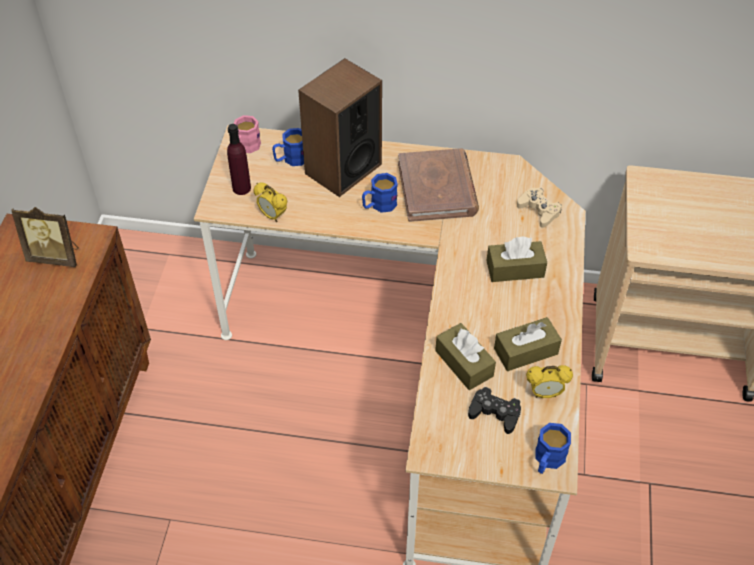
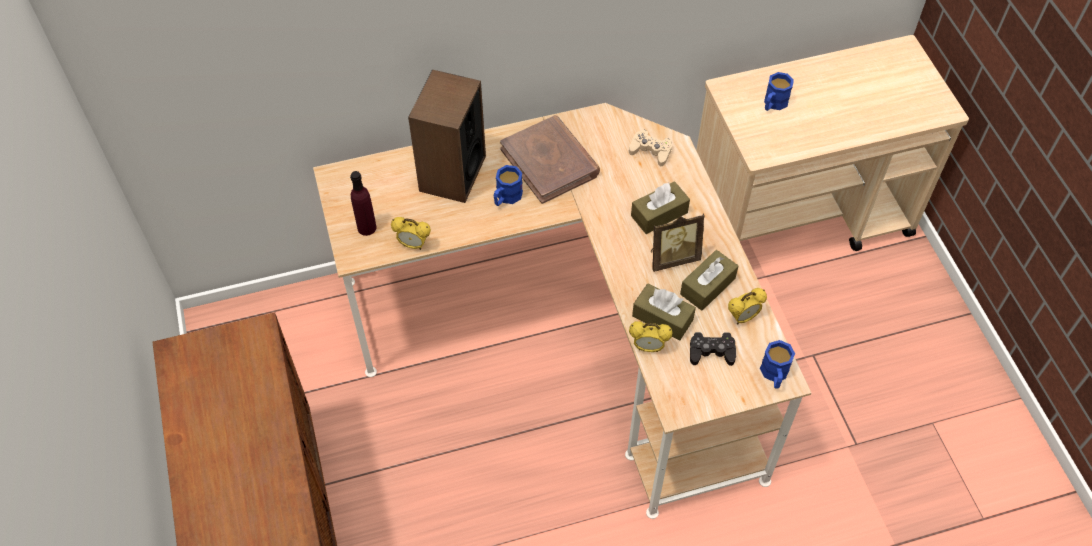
camera: 25 degrees left, 5 degrees up
(56, 256) = (233, 366): picture frame -> picture frame (672, 257)
(245, 148) = (345, 185): pink mug -> none
(291, 159) = (397, 181): blue mug -> blue mug (773, 104)
(434, 385) = (648, 347): none -> alarm clock

